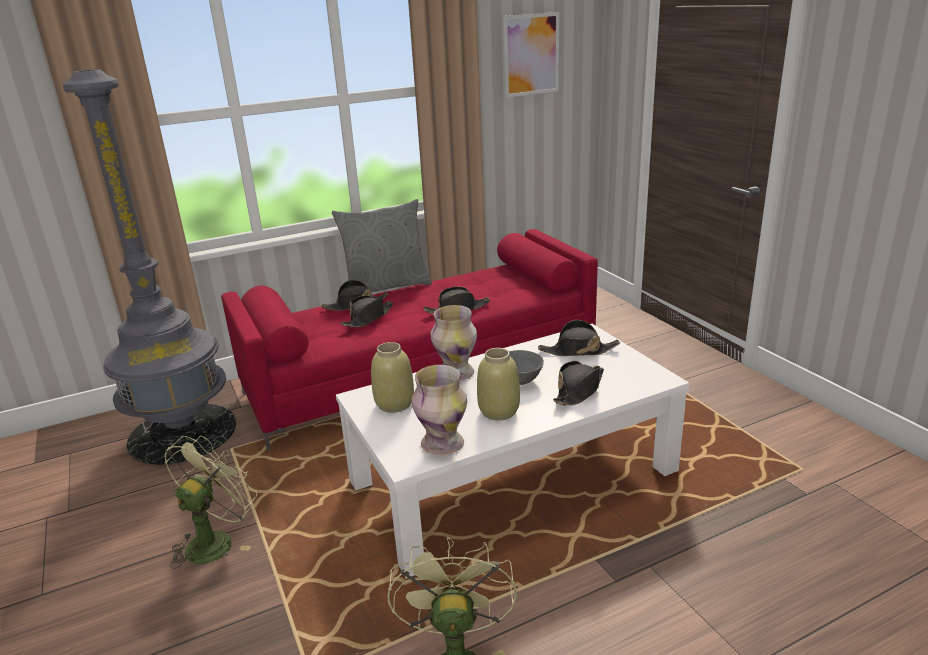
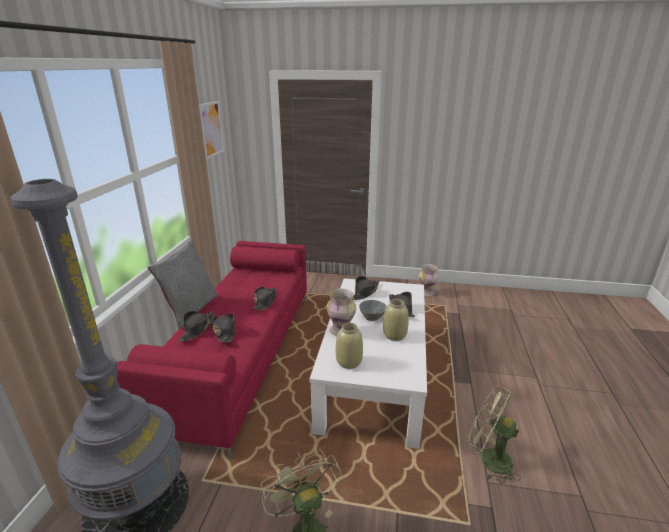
camera: 55 degrees left, 0 degrees up
(443, 444) = (407, 363): vase -> vase (426, 292)

